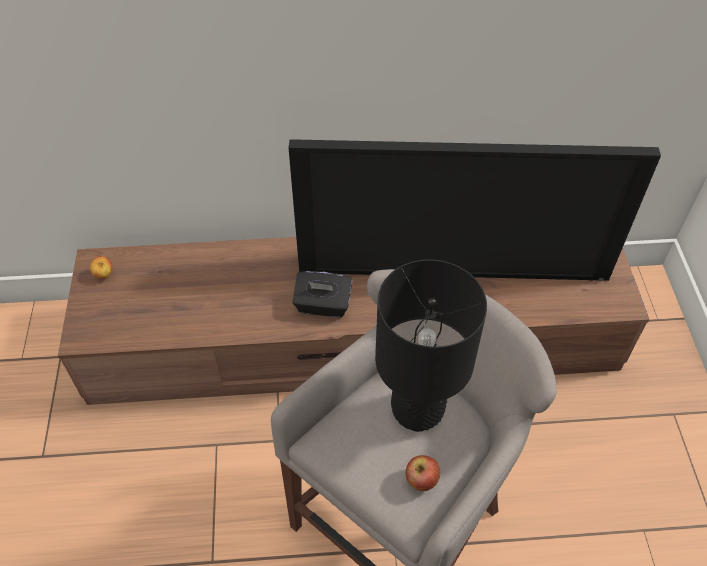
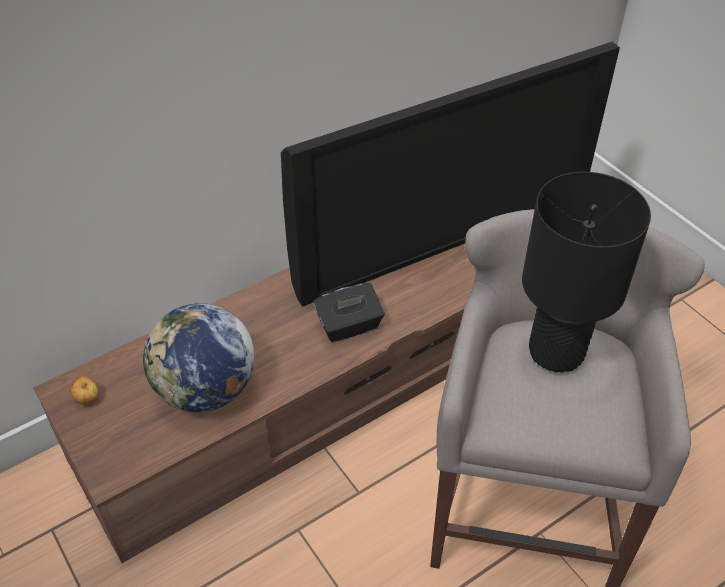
camera: 30 degrees left, 5 degrees down
(184, 307) = (206, 390): none -> globe
(421, 481) = (607, 411): apple -> none

